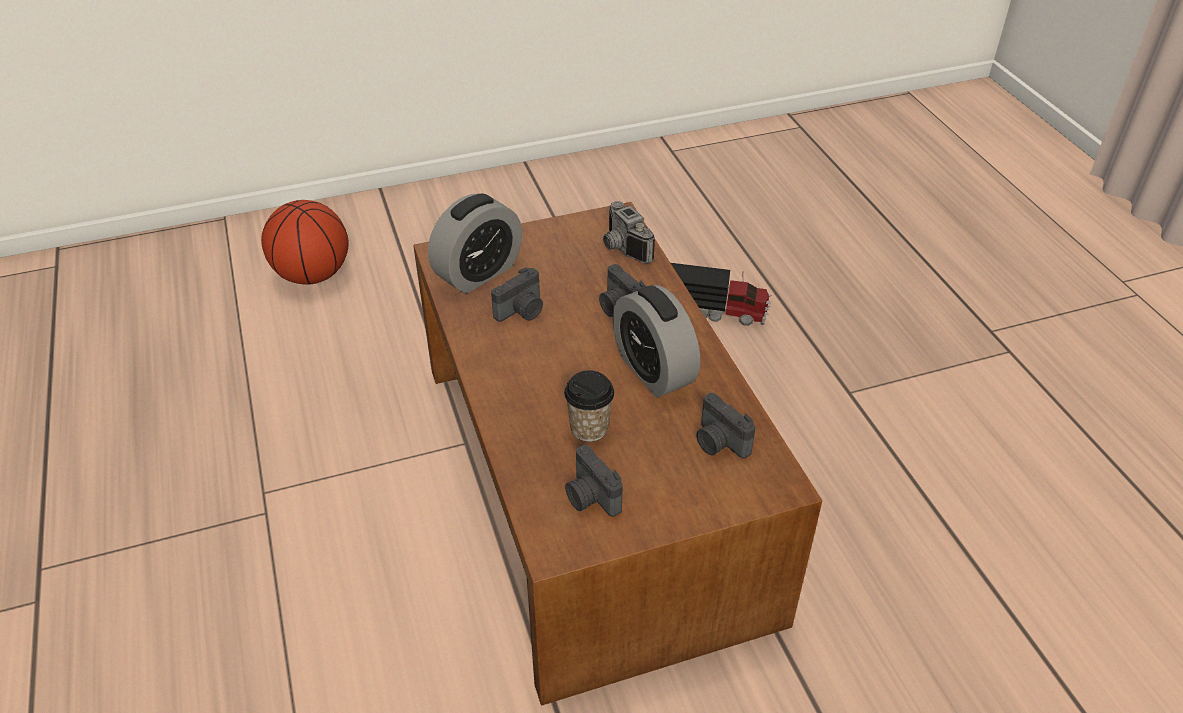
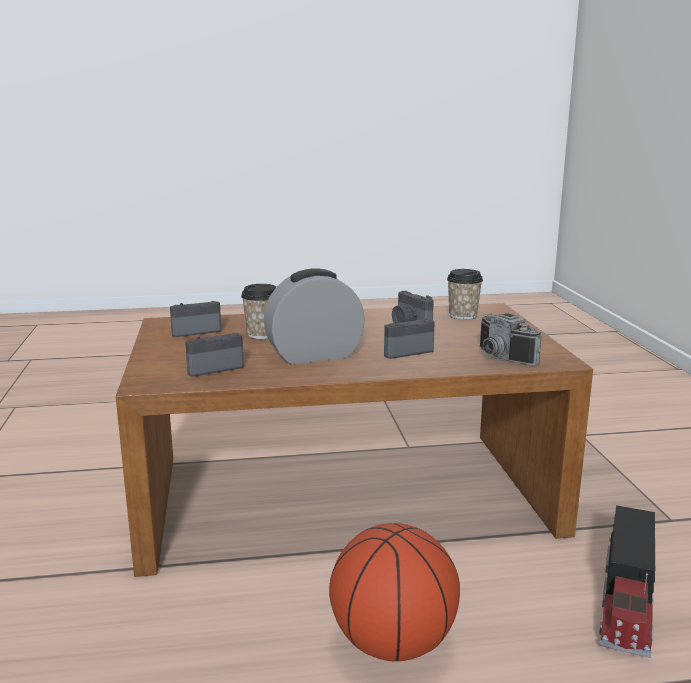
camera: 100 degrees right, 25 degrees down
(312, 275) = (614, 396): basketball -> basketball (393, 644)
(478, 273) = (463, 316): alarm clock -> cup
(621, 248) = (500, 358): camera -> camera turned 105 degrees counterclockwise

